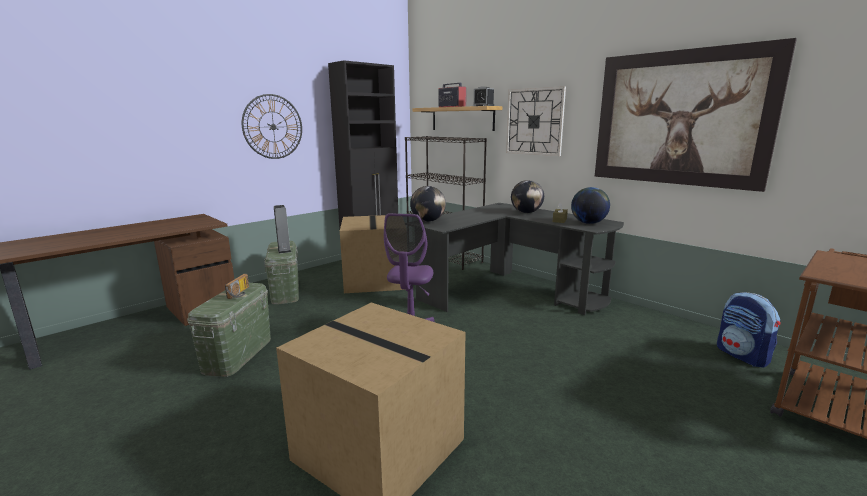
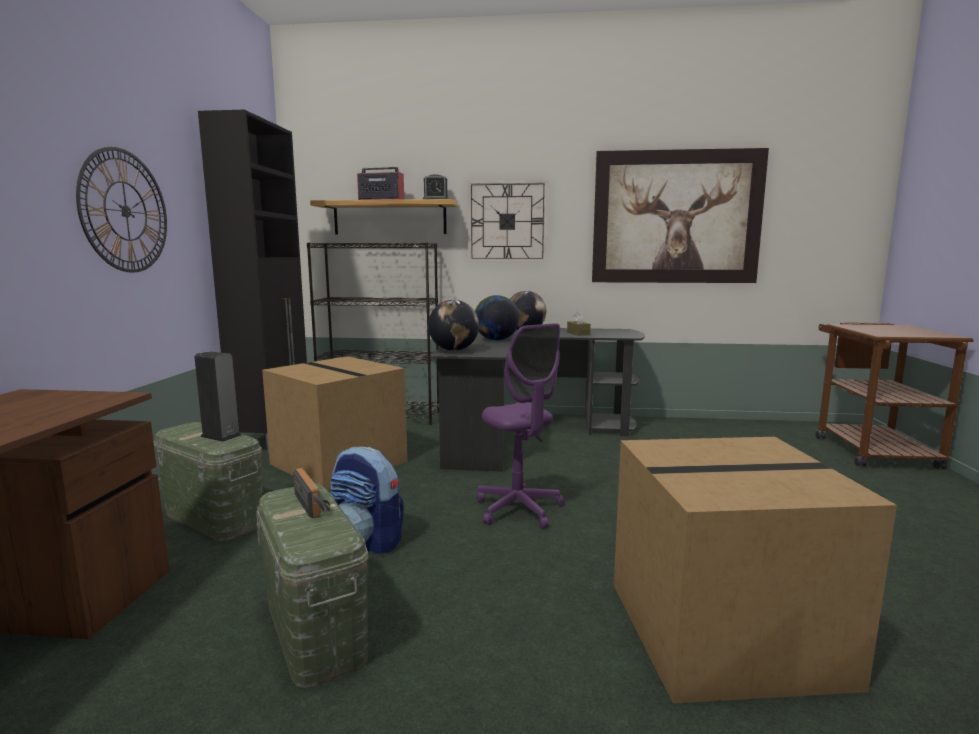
camera: 40 degrees left, 5 degrees down
(588, 223) = (609, 332): globe -> globe (496, 340)
(743, 356) = (775, 434): backpack -> backpack (368, 541)

